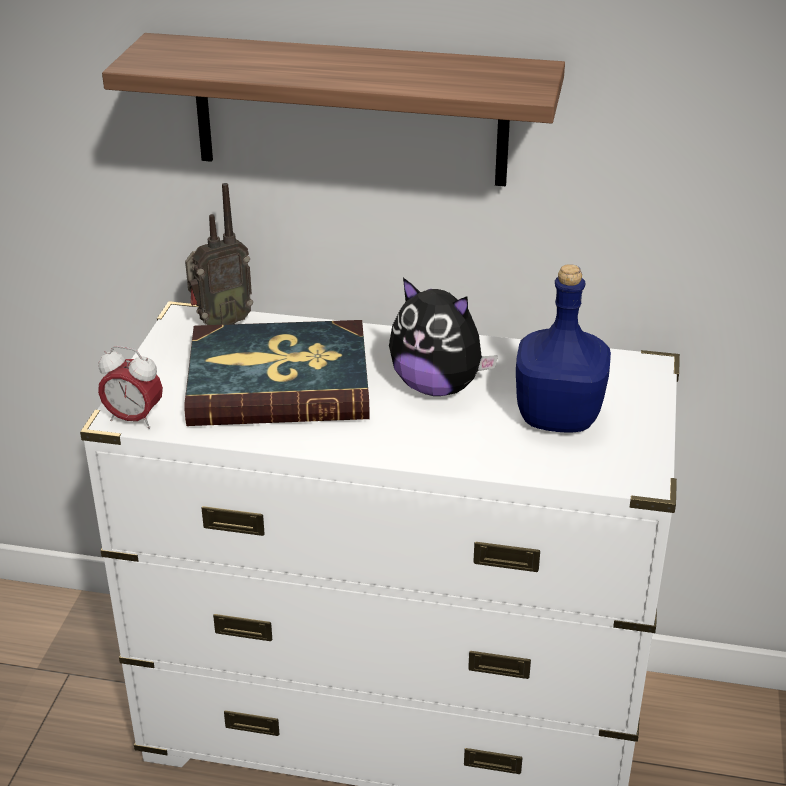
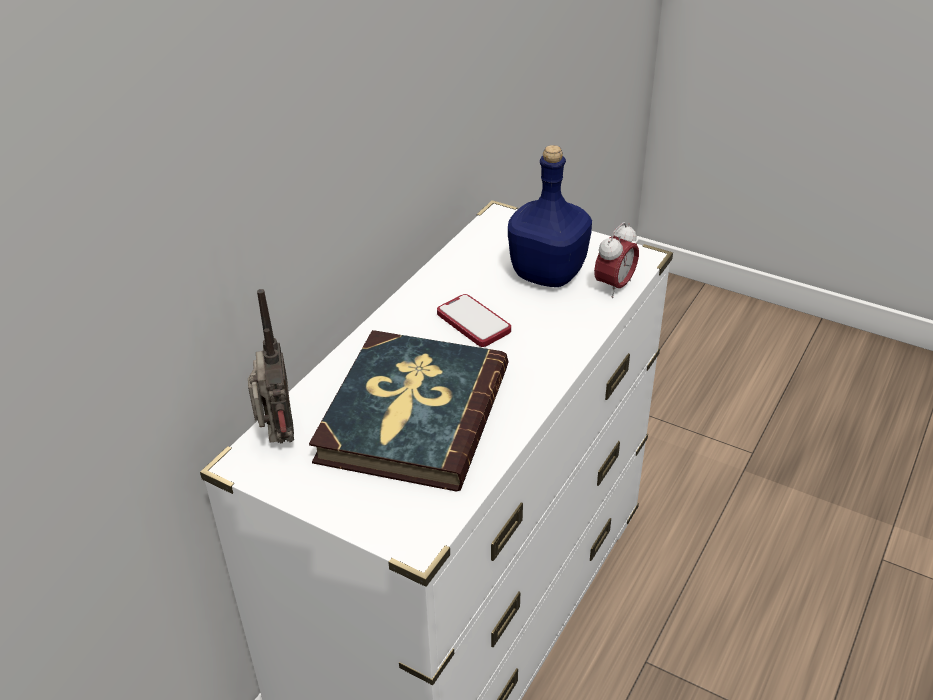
camera: 70 degrees left, 5 degrees up
(134, 419) = (426, 530): alarm clock -> alarm clock (614, 286)
(350, 110) = (291, 150): shelf -> none
(437, 387) = (473, 322): plush toy -> phone

